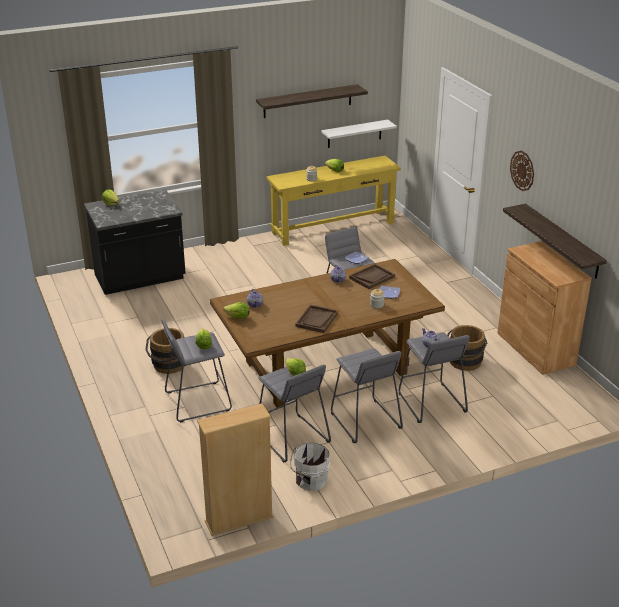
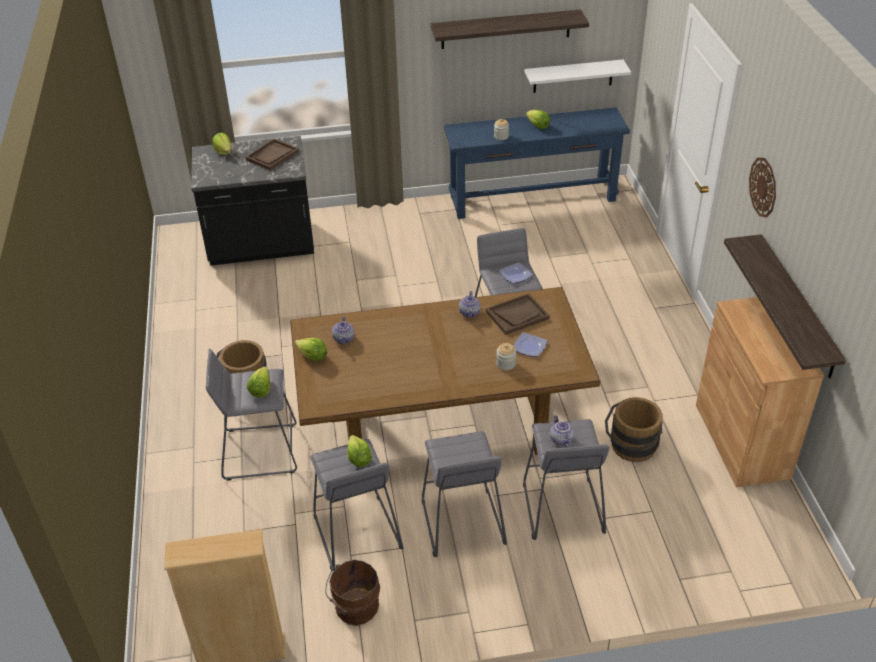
camera: 15 degrees right, 10 degrees up
(310, 480) = (355, 607): white bucket -> brown bucket
(317, 320) = (414, 378): brown tray -> brown tray (272, 156)
(333, 228) = (532, 198): yellow console table -> blue console table

